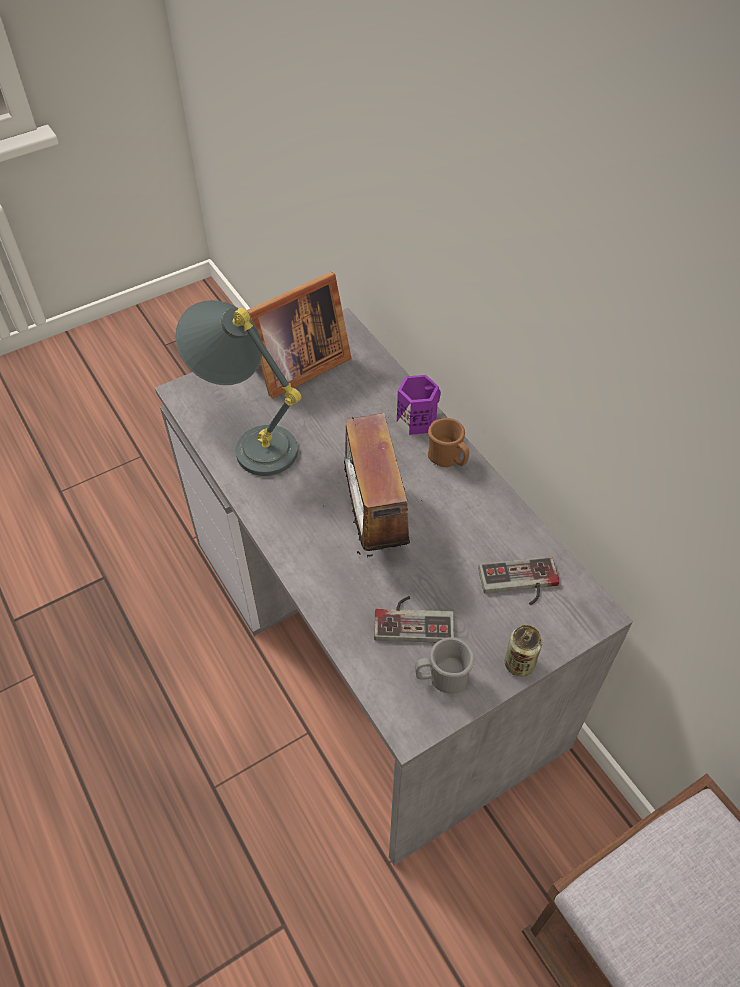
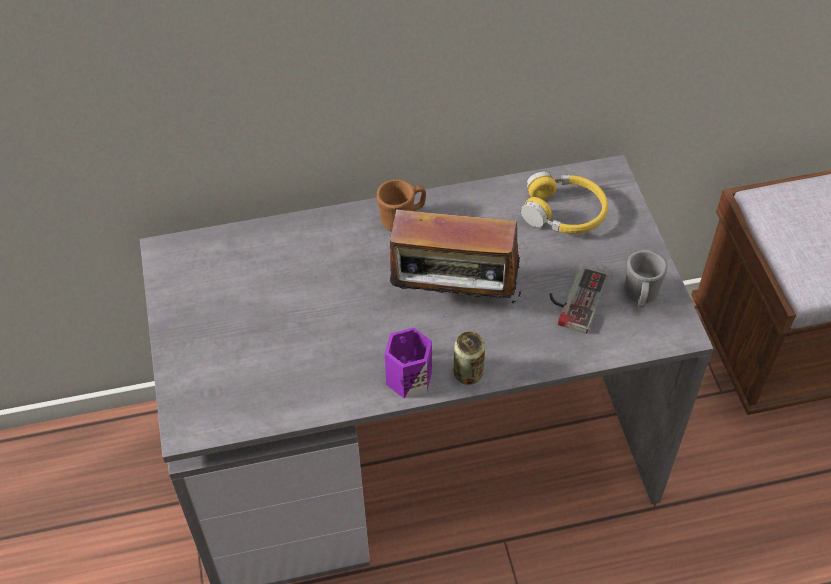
camera: 70 degrees left, 0 degrees up
(249, 441) = (297, 377): grey table lamp -> none
(296, 367) = (208, 309): picture frame -> none
(417, 419) = (338, 226): purple mug -> purple mug (407, 377)
(519, 664) = (642, 239): can -> can (468, 373)
(520, 584) = (564, 213): game controller -> yellow headphones

